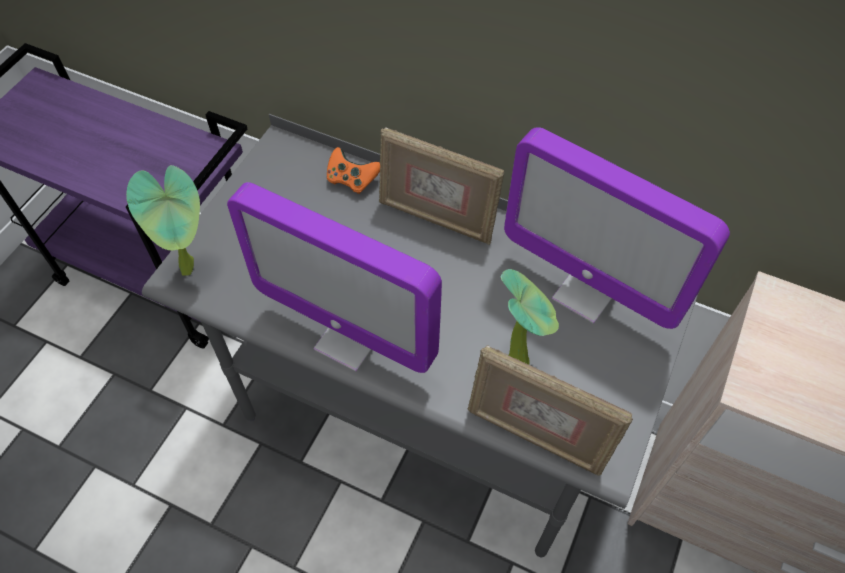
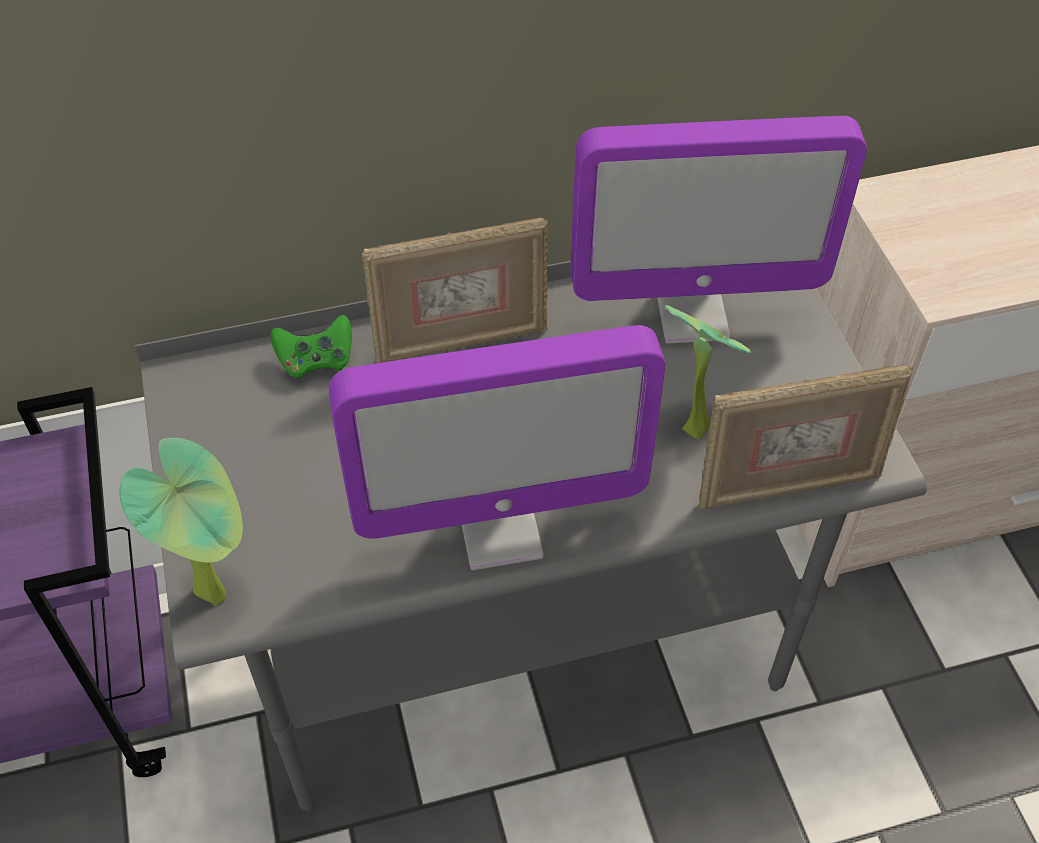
camera: 40 degrees left, 5 degrees down
(352, 180) = (316, 361): orange game controller -> green game controller

